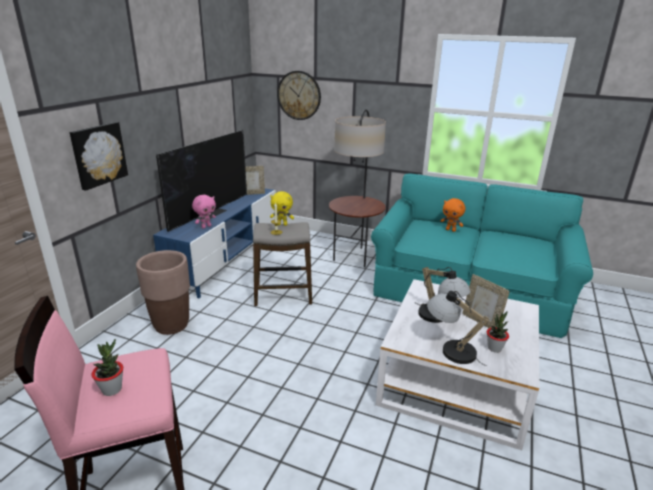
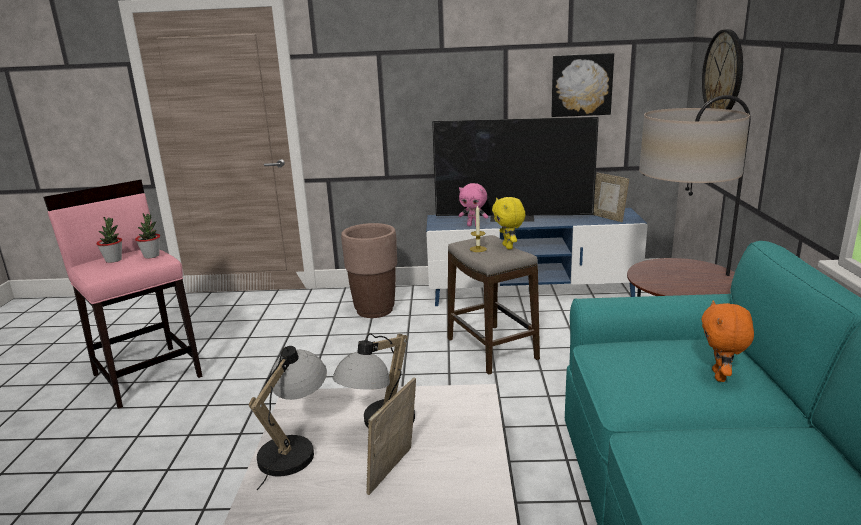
camera: 70 degrees right, 5 degrees down
(98, 154) = (369, 108): picture -> picture (581, 85)
(494, 348) = (313, 495): potted plant -> potted plant (151, 256)

